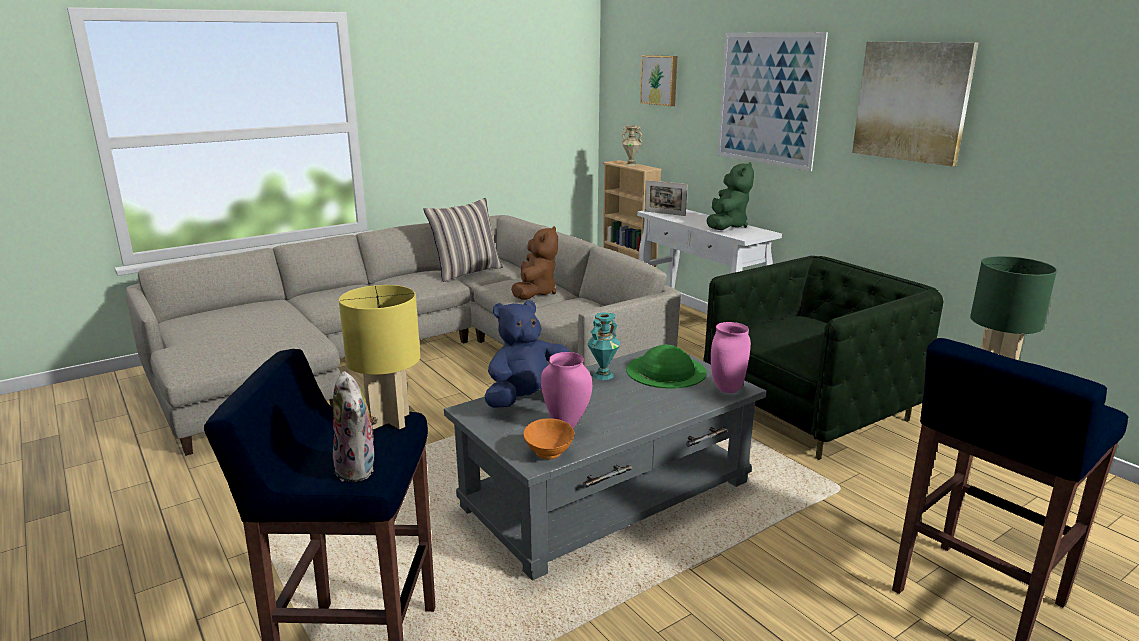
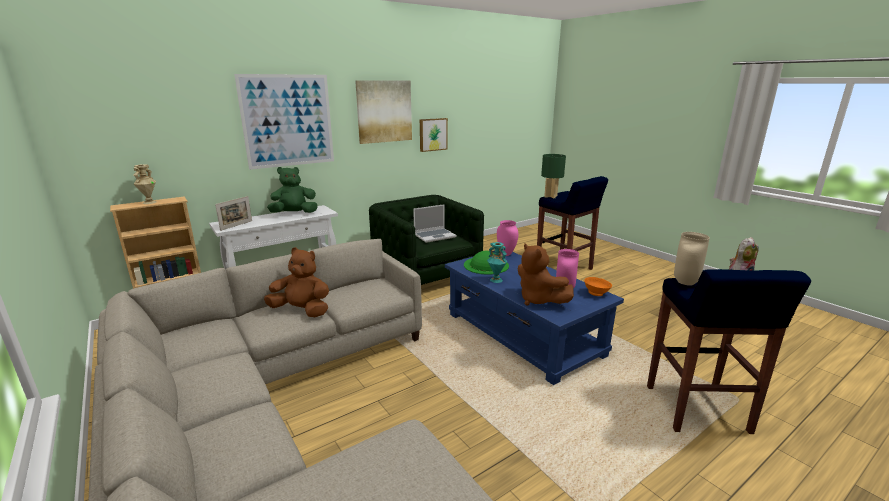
camera: 90 degrees left, 0 degrees up
(388, 420) = (686, 283): yellow table lamp -> beige vase
(466, 272) = (204, 349): pillow -> none
(527, 401) = (538, 300): blue plush toy -> brown plush toy
(608, 495) = (522, 334): grey coffee table -> blue coffee table
(660, 80) = (154, 118): picture -> picture (432, 134)
(726, 226) = (294, 214): green plush toy -> green plush toy turned 45 degrees counterclockwise
(805, 338) = (435, 236): none -> laptop

